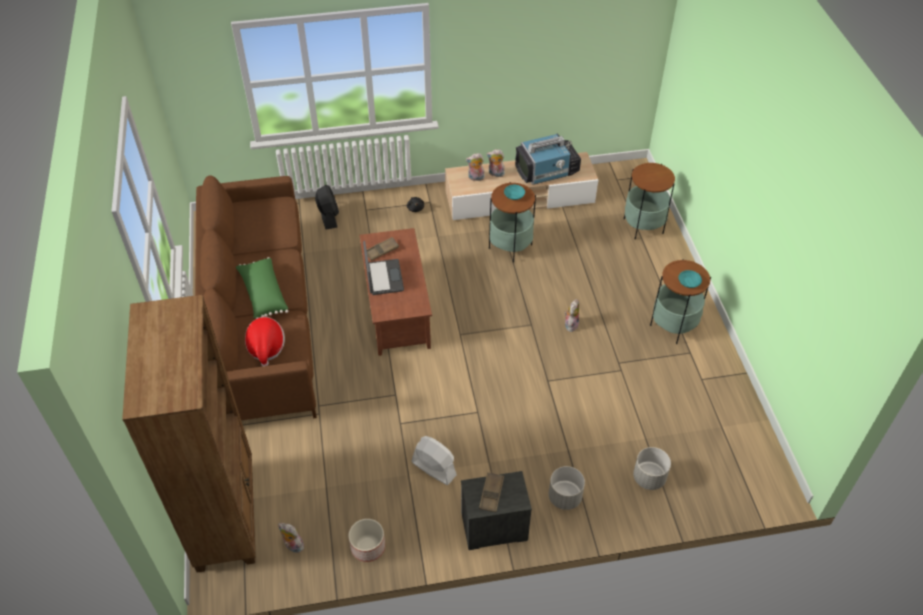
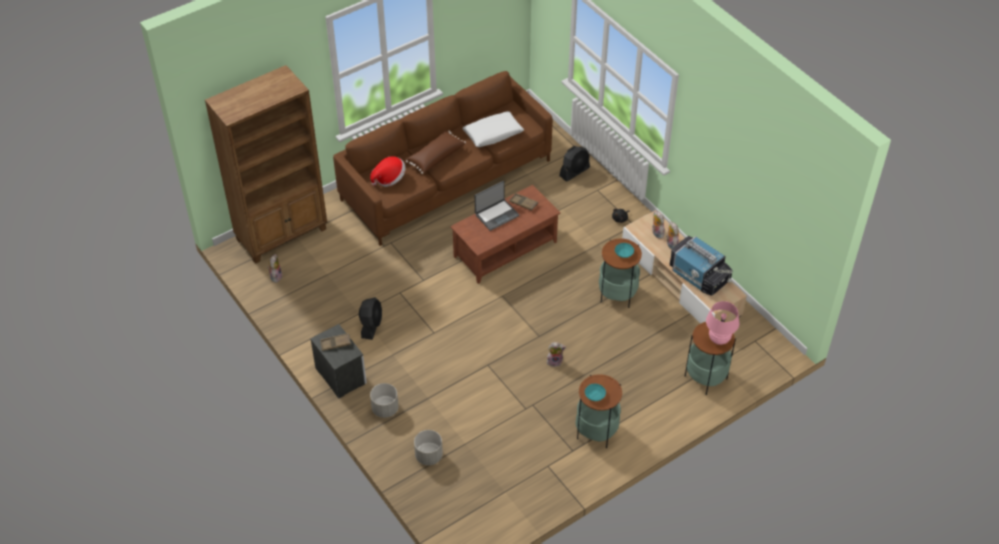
camera: 65 degrees right, 0 degrees up
(263, 294) = (435, 157): green pillow -> brown pillow
(267, 235) = (493, 134): none -> white pillow
(367, 547) = (292, 314): planter -> none
(434, 468) = (371, 325): white fan -> black fan
(657, 174) = (719, 339): none -> pink table lamp

